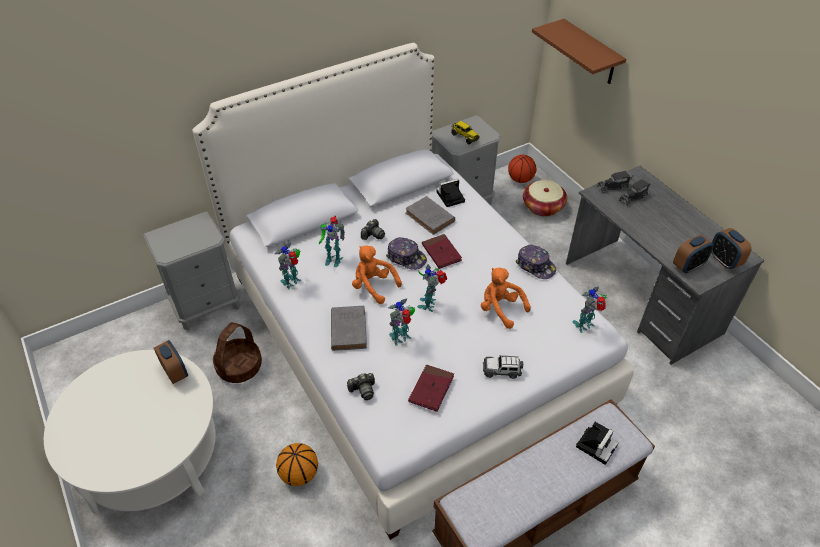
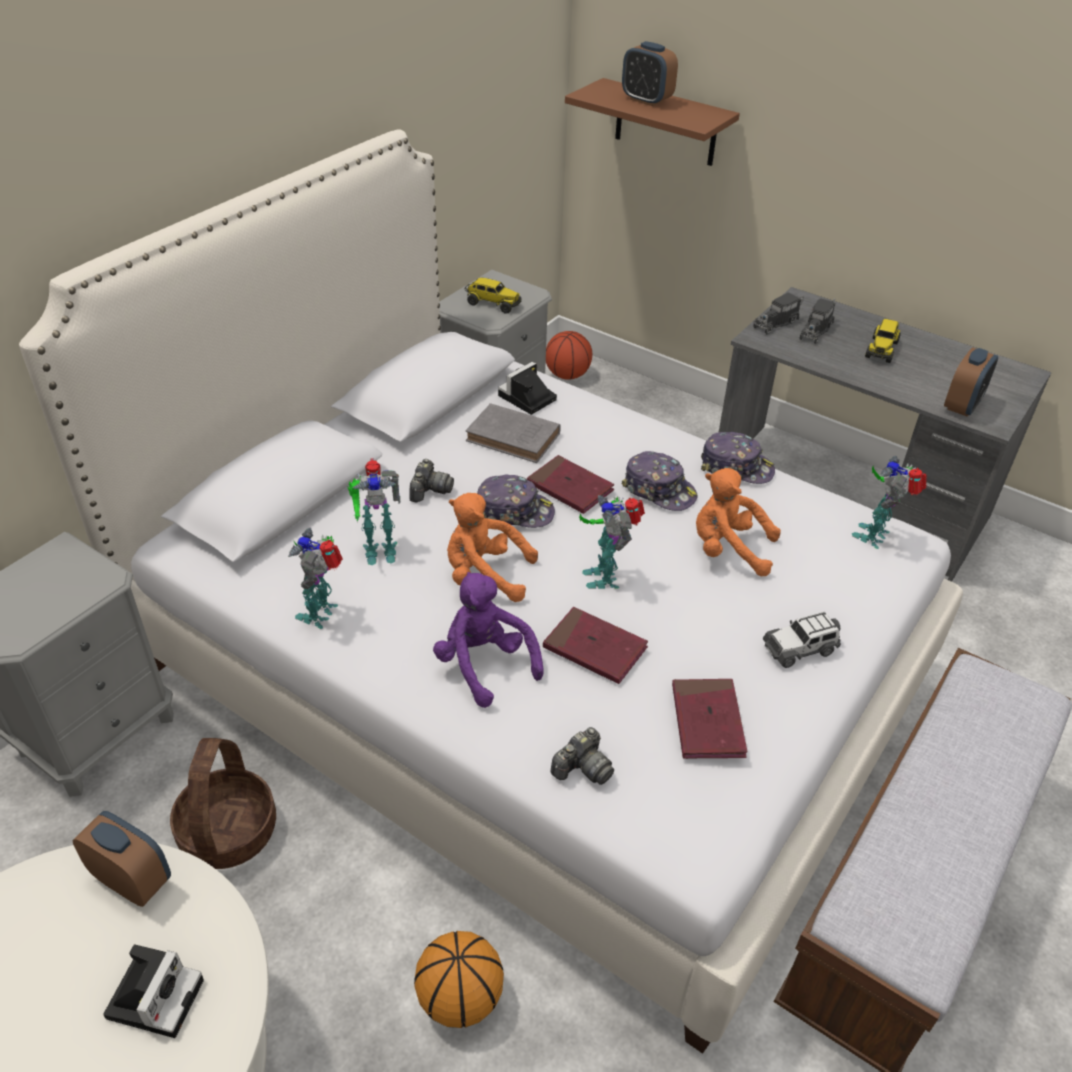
camera: 25 degrees left, 5 degrees down
(348, 329) = (484, 664): grey book -> purple plush toy
(401, 338) = (595, 648): toy robot -> red book
(486, 267) = (659, 490): none -> cap
(542, 207) = (625, 406): basket -> none
(596, 445) = (995, 727): camera -> camera (156, 995)
(665, 219) = (881, 349): none -> toy truck
(724, 260) = (1002, 386): alarm clock -> alarm clock (646, 100)

